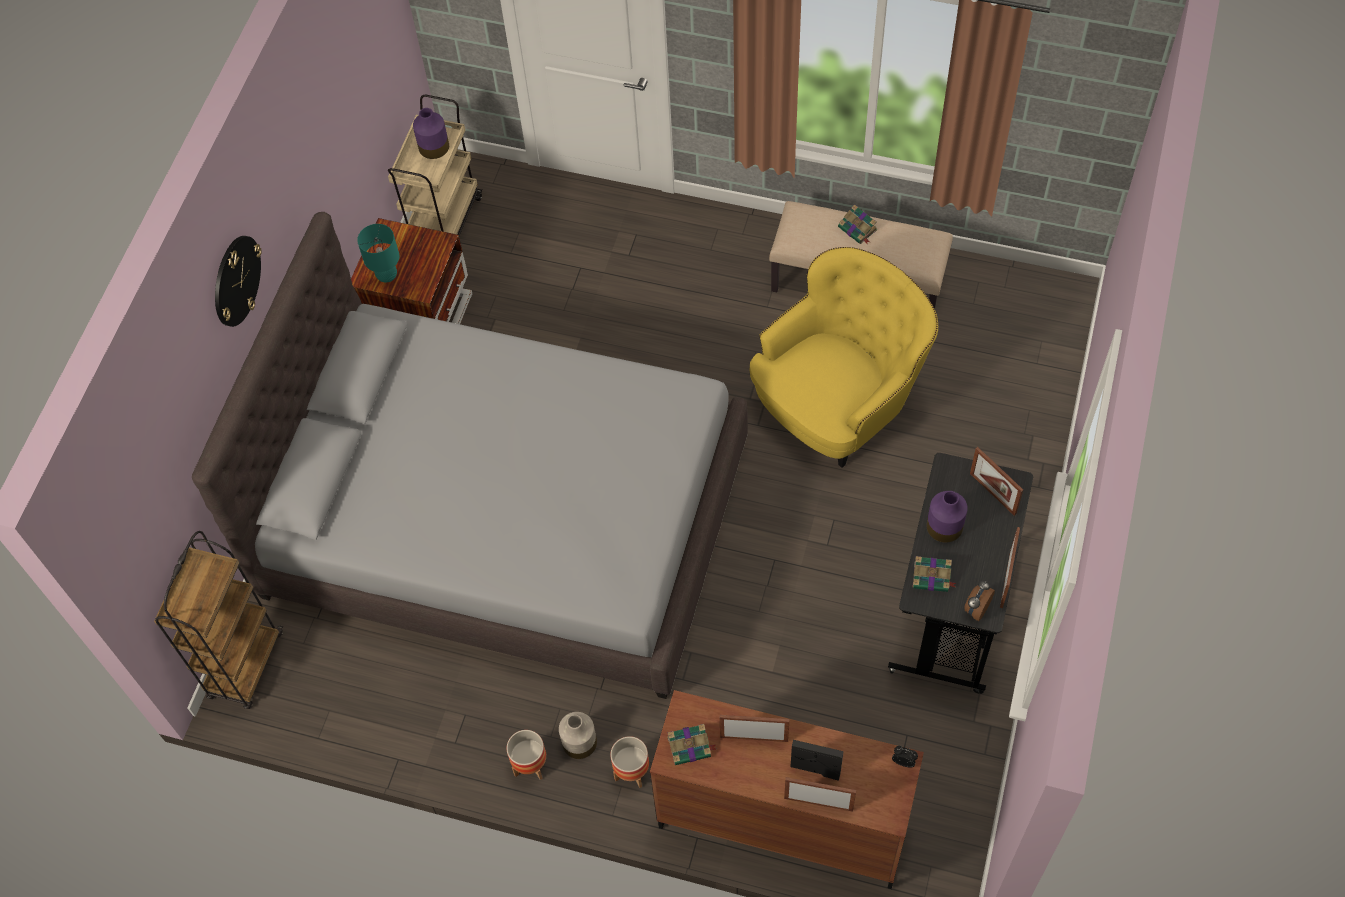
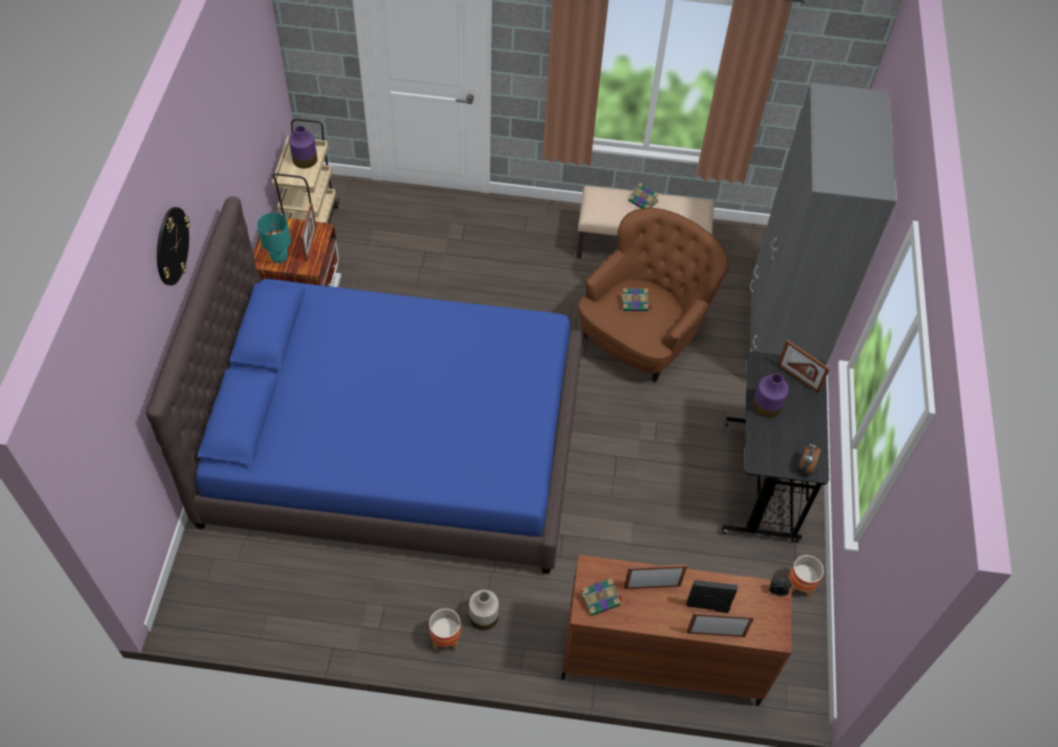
camera: 15 degrees left, 5 degrees down
(245, 666) = (189, 585): brown cart -> none
(506, 518) = (394, 444): grey bed -> blue bed
(632, 771) = (531, 635): planter -> planter (799, 586)
(838, 401) = (643, 333): yellow armchair -> brown armchair
(932, 577) = (766, 445): book -> book (635, 303)
(1006, 579) = (823, 441): picture frame -> picture frame (310, 244)
(1017, 419) = (780, 336): none -> grey wardrobe

